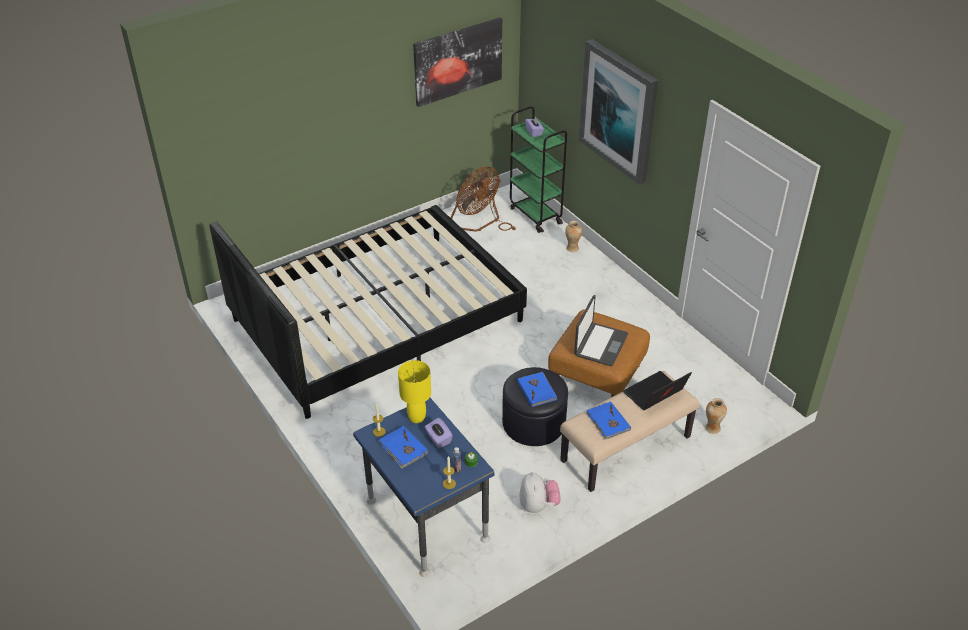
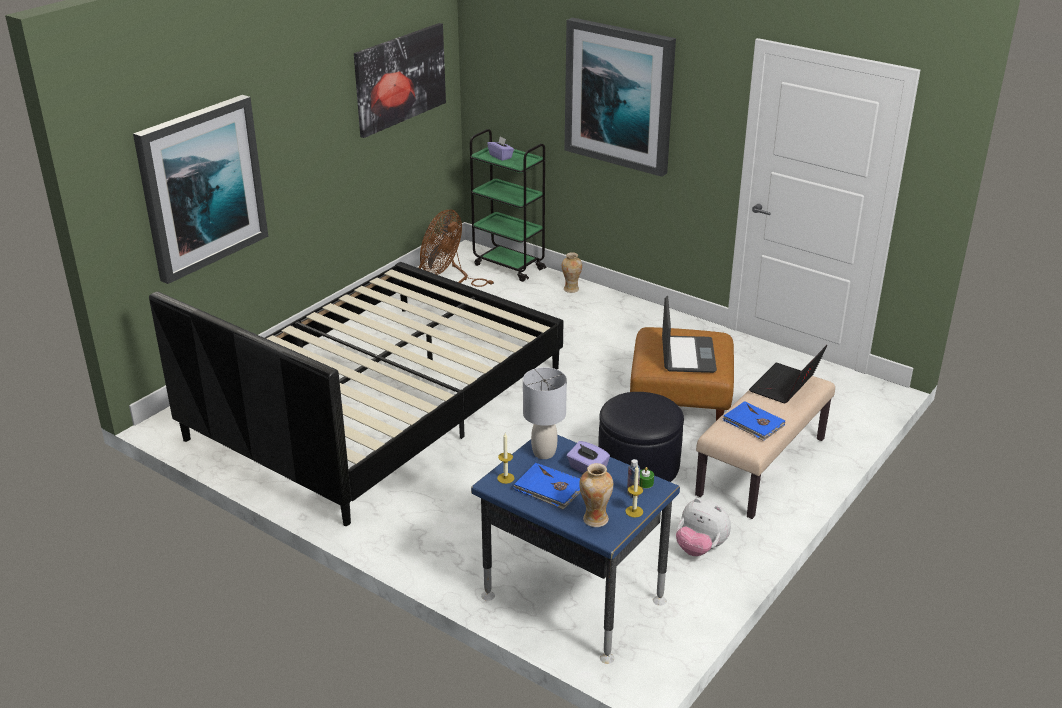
camera: 20 degrees left, 10 degrees down
(270, 142) = (201, 187): none -> picture
(417, 418) = (544, 453): yellow table lamp -> grey table lamp
(537, 390) = (646, 413): blue book -> none
(538, 505) = (700, 548): plush toy -> plush toy turned 150 degrees clockwise
(712, 428) = (841, 425): vase -> vase (595, 519)

